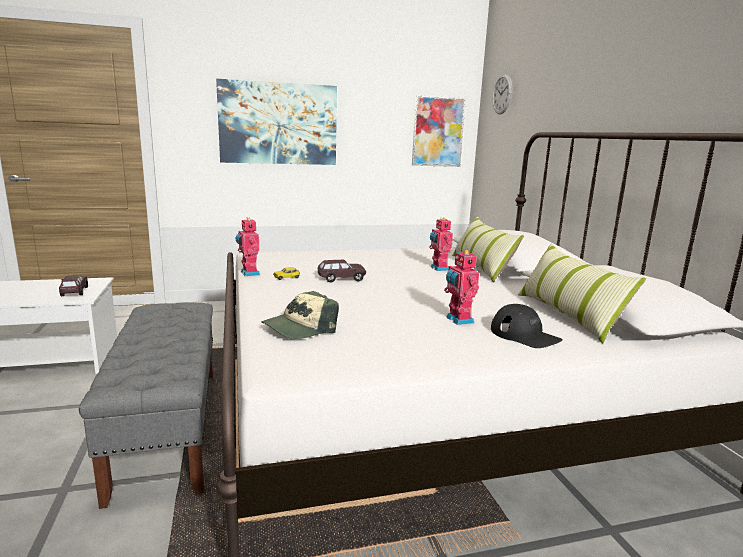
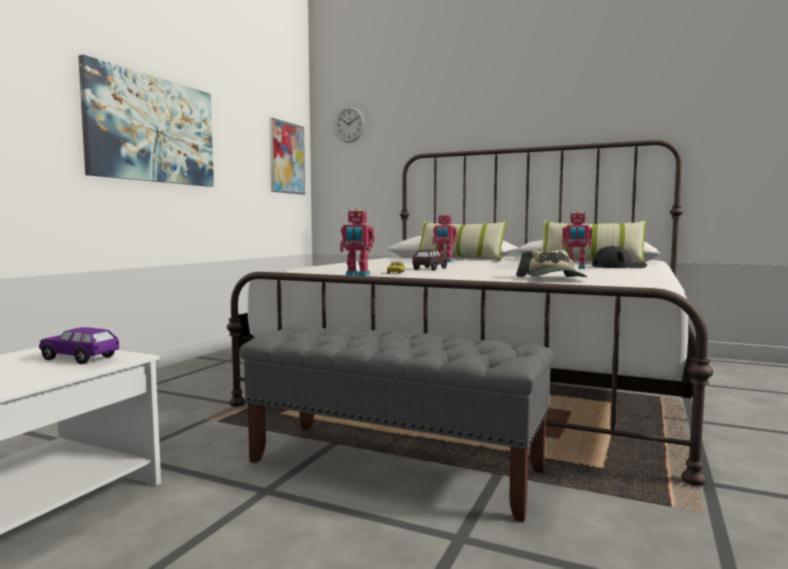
camera: 50 degrees left, 10 degrees down
(74, 292) = (80, 358): brown toy car -> purple toy car

